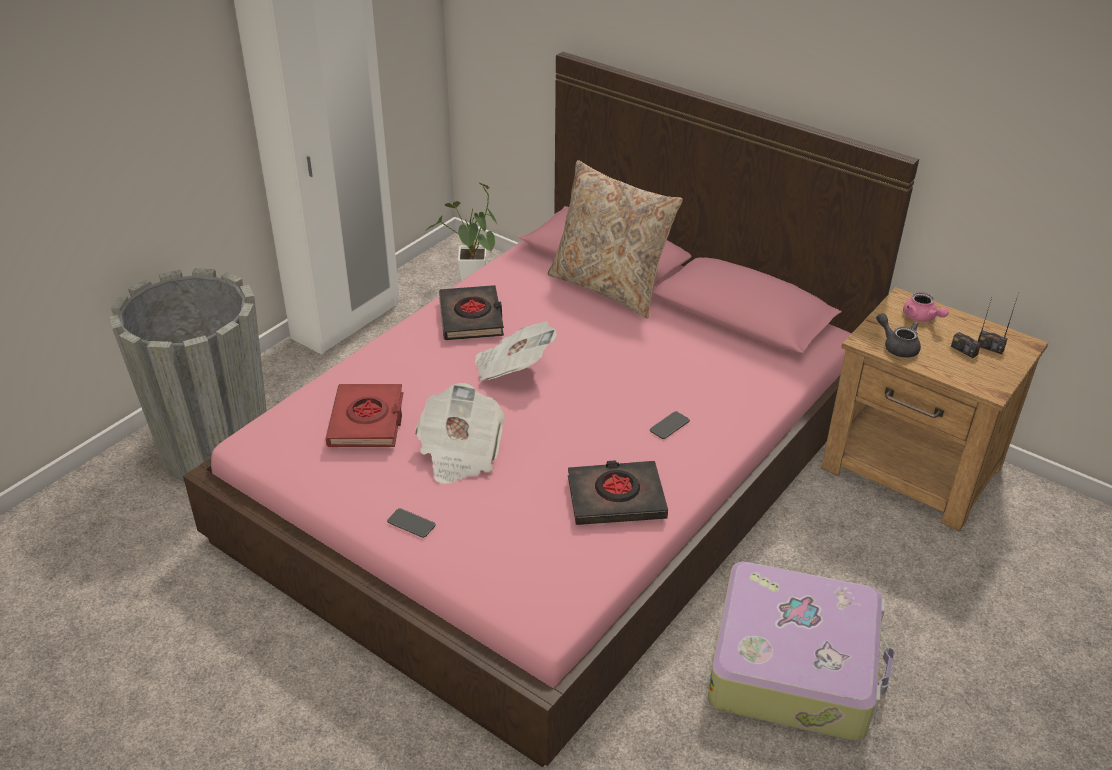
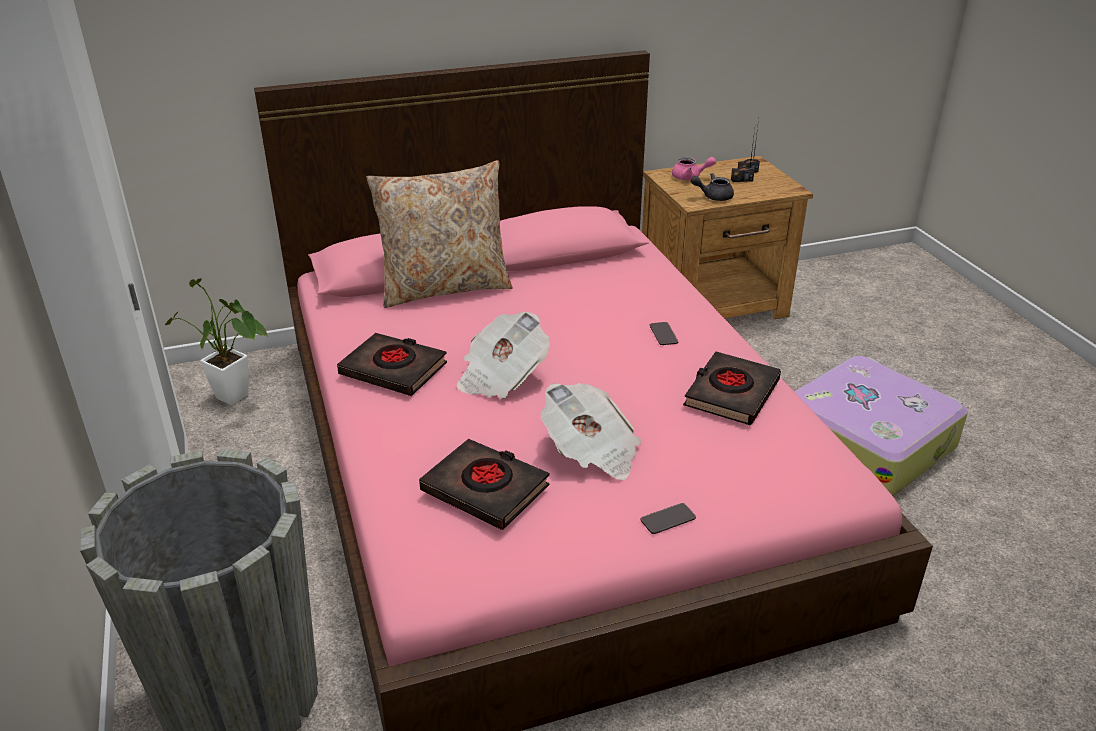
camera: 55 degrees left, 5 degrees down
(367, 421) = (485, 489): red book -> black book

